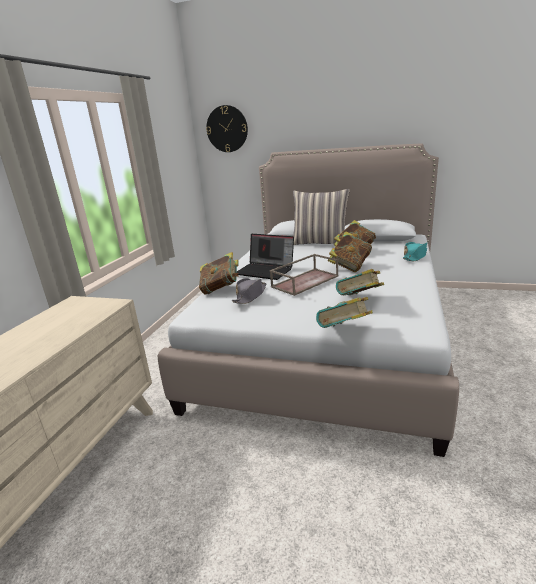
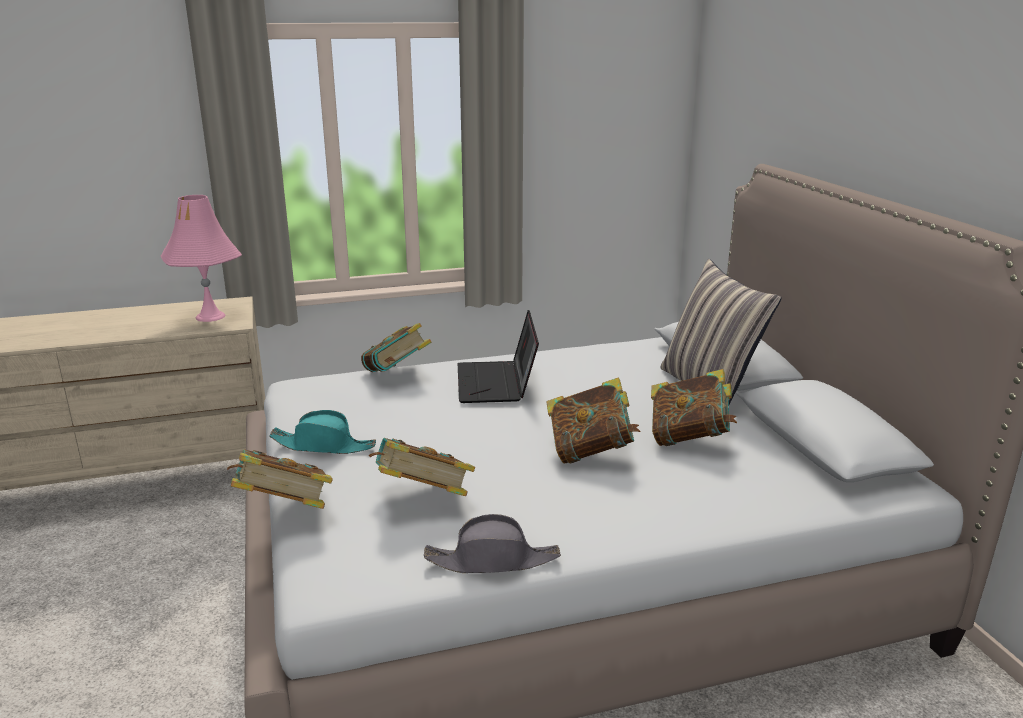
camera: 55 degrees right, 0 degrees up
(84, 310) = (210, 316): none -> pink table lamp
(227, 129) = (731, 93): wall clock -> none
(250, 296) = (376, 401): grey hat -> grey hat (493, 560)
(305, 281) = (471, 427): brown tray -> none
(415, 256) = (735, 514): turquoise hat -> turquoise hat (324, 445)

